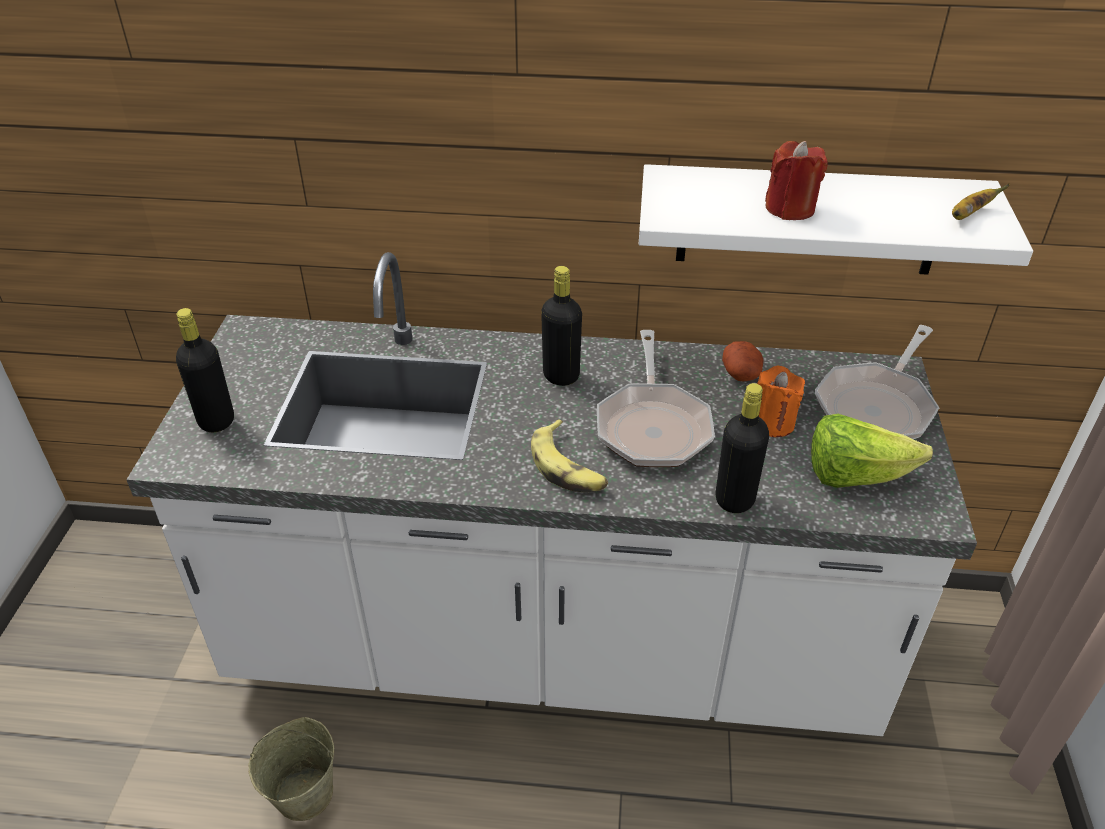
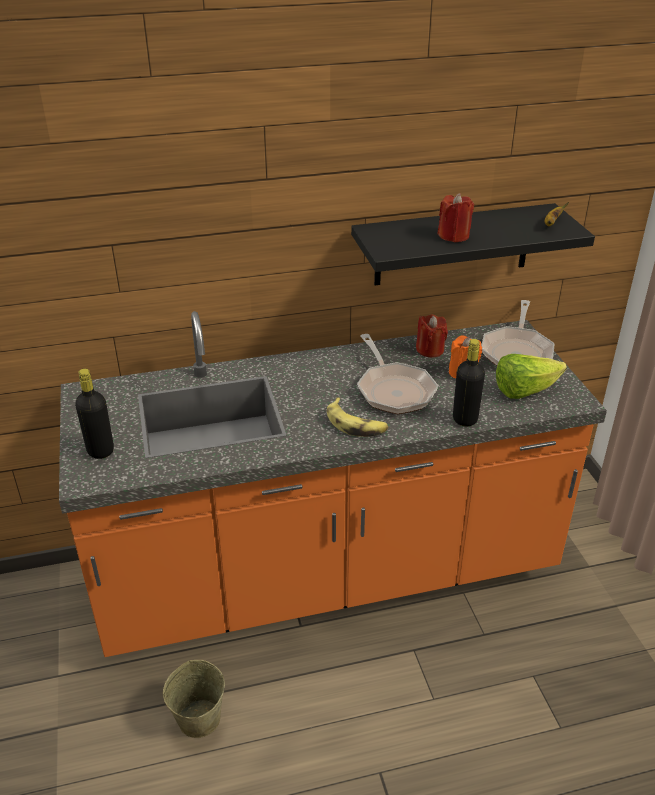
camera: 20 degrees left, 5 degrees down
(552, 647) = (327, 576): white counter -> orange counter
(561, 376) = (319, 374): black bottle -> none
(741, 374) = (430, 350): potato -> red candle
(809, 220) = (452, 245): white shelf -> black shelf

